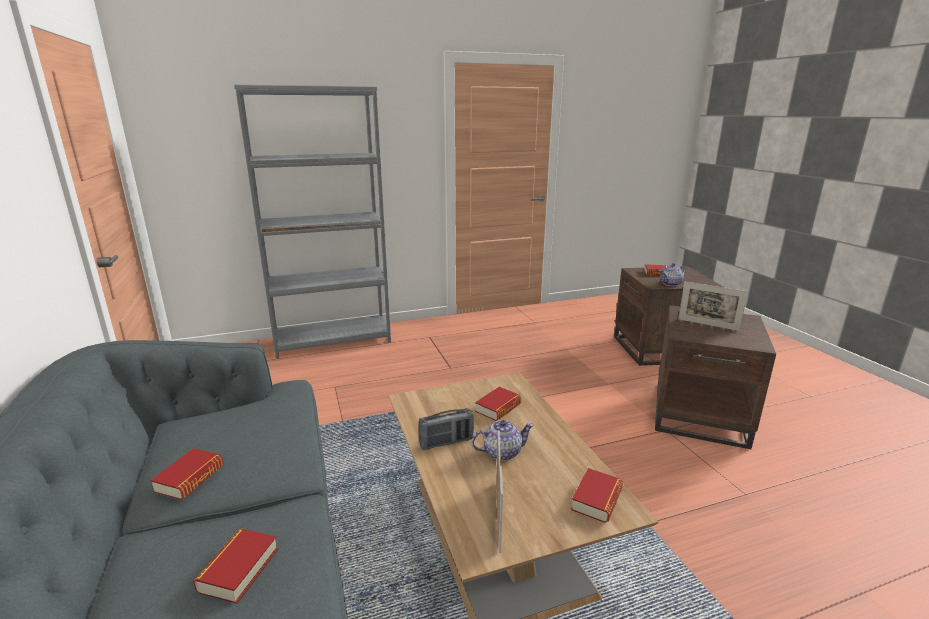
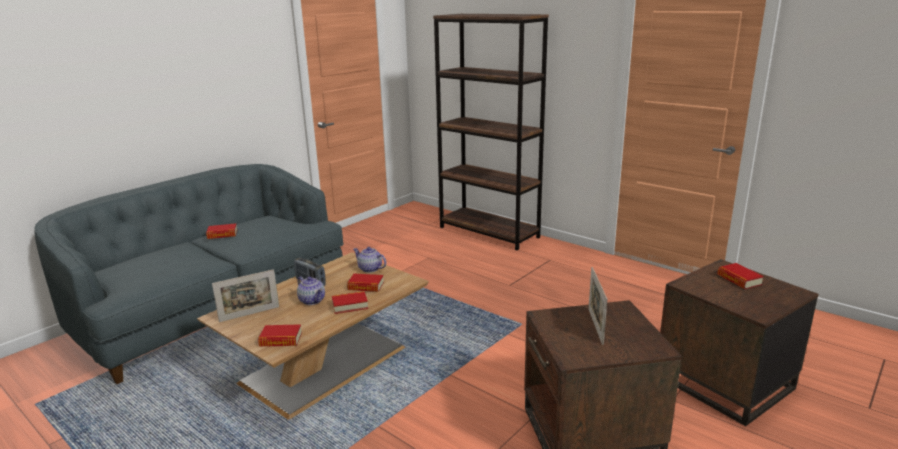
camera: 60 degrees right, 0 degrees up
(239, 570) = (170, 264): book -> book (350, 306)
(333, 341) = (489, 232): grey bookcase -> brown bookcase
(671, 284) = (710, 291): teapot -> teapot (370, 269)

